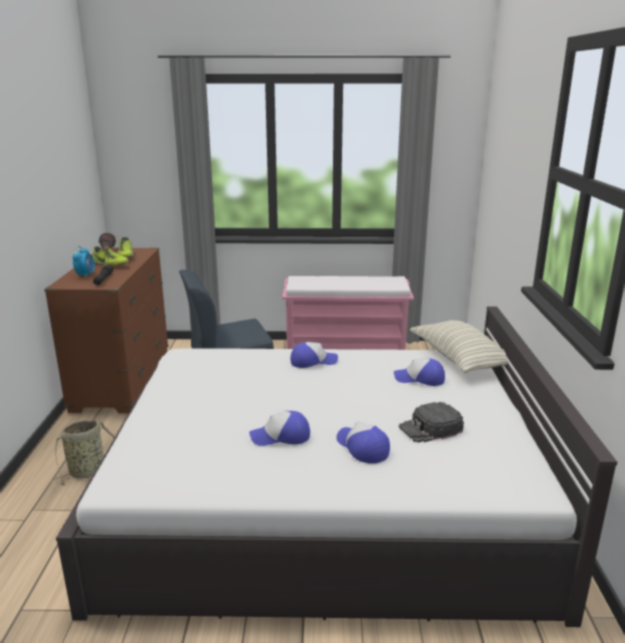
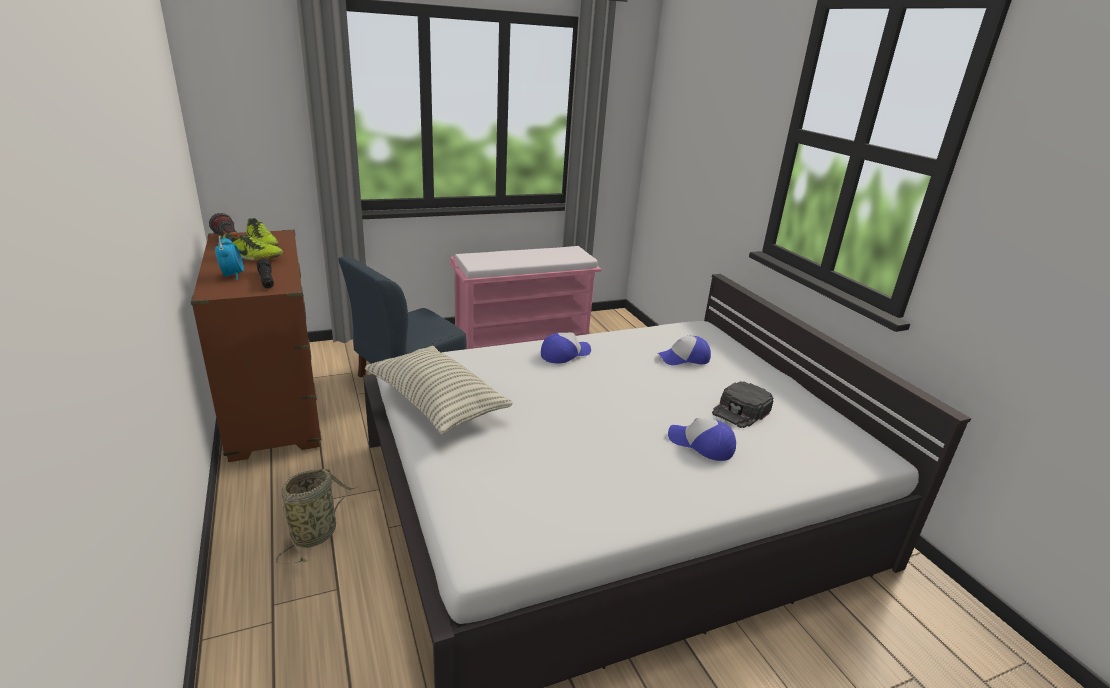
camera: 25 degrees left, 5 degrees up
(281, 437) = (612, 449): cap -> none
(459, 359) = (699, 332): pillow -> pillow (436, 404)

